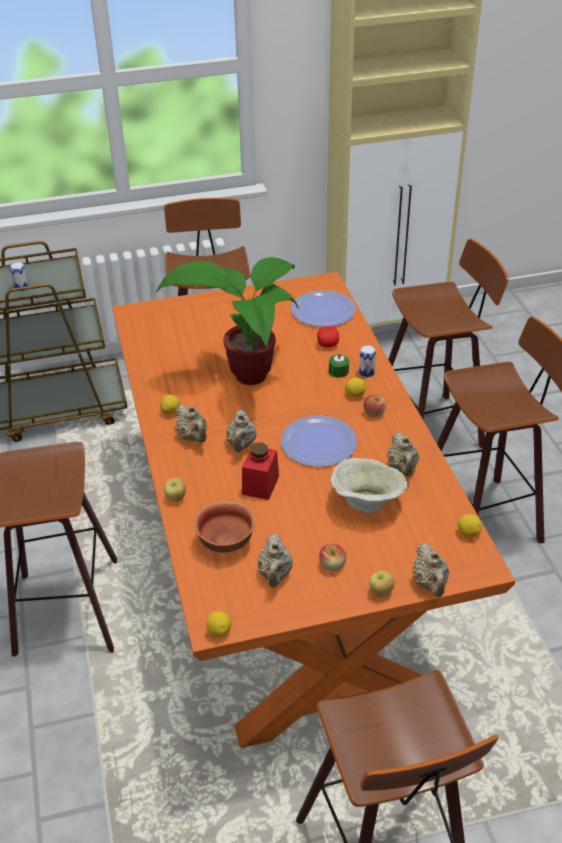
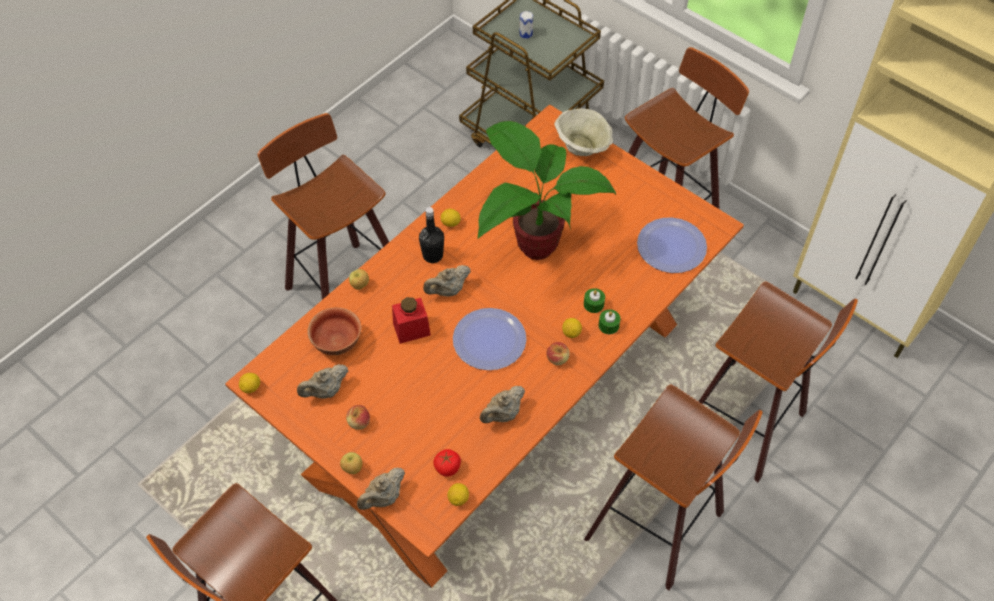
camera: 55 degrees right, 15 degrees up
(193, 437) = (432, 255): beige teapot -> black bottle
(327, 344) = (624, 276): tomato -> tomato (447, 467)
(366, 372) = (608, 325): can -> green candle
(366, 502) = (444, 409): beige bowl -> beige bowl (582, 147)

